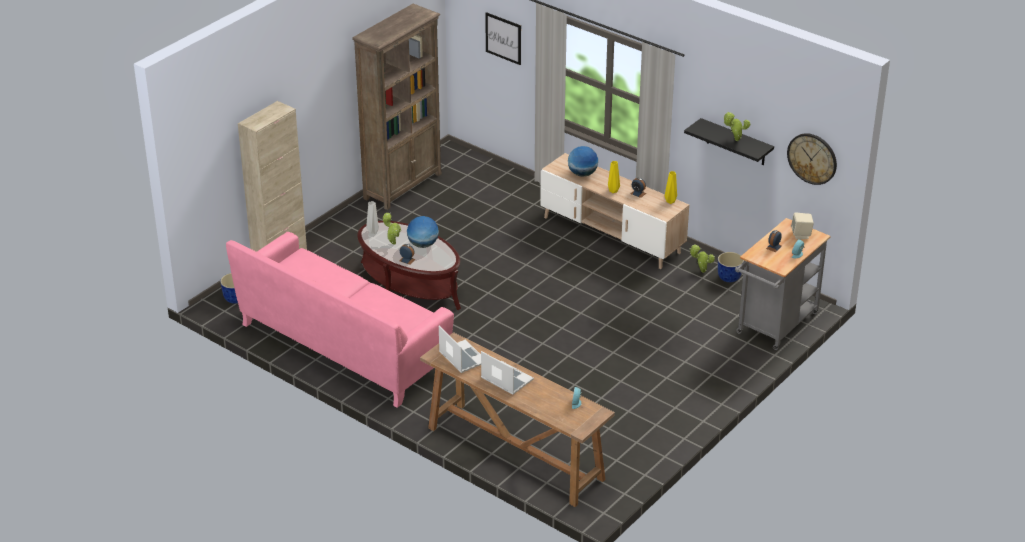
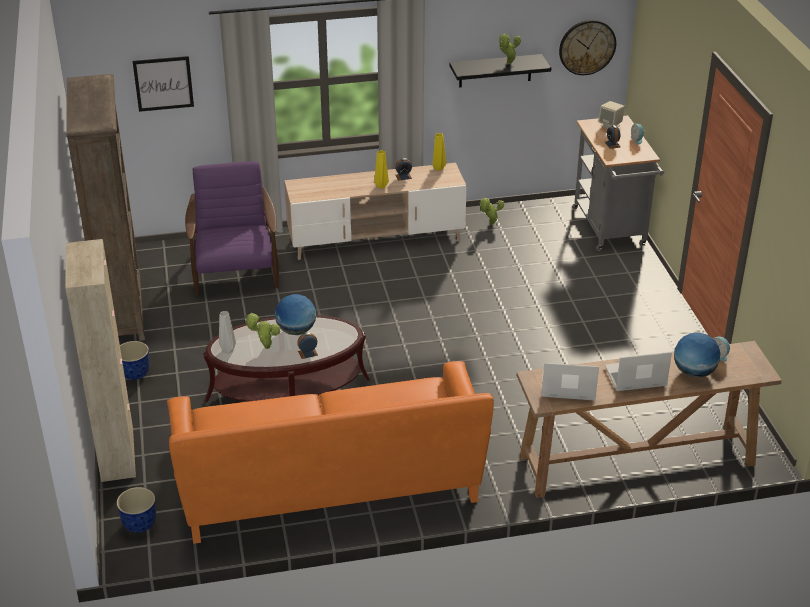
camera: 50 degrees left, 0 degrees up
(343, 346) = (330, 486): pink sofa -> orange sofa
(498, 202) = (235, 270): none -> purple armchair
(582, 174) = (331, 188): globe -> globe (693, 372)
(729, 278) = (518, 216): planter -> planter (135, 374)

